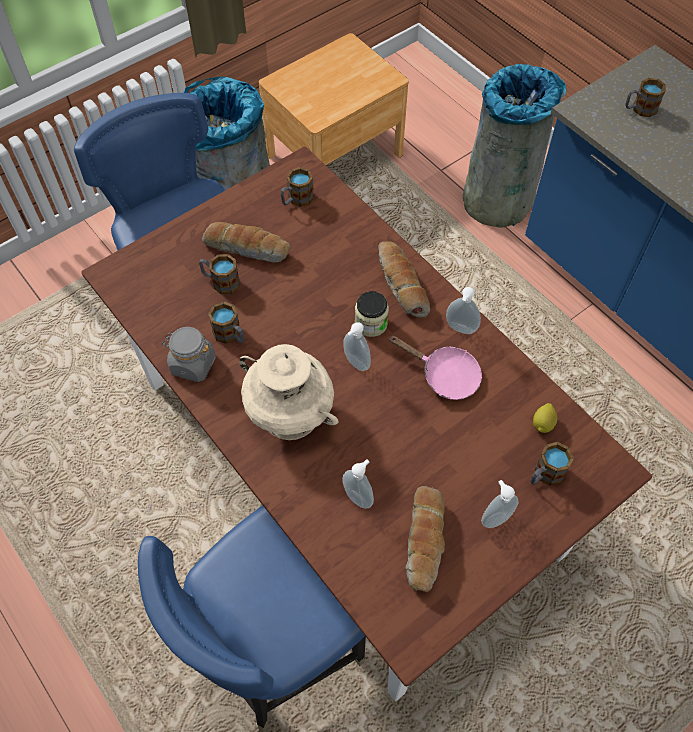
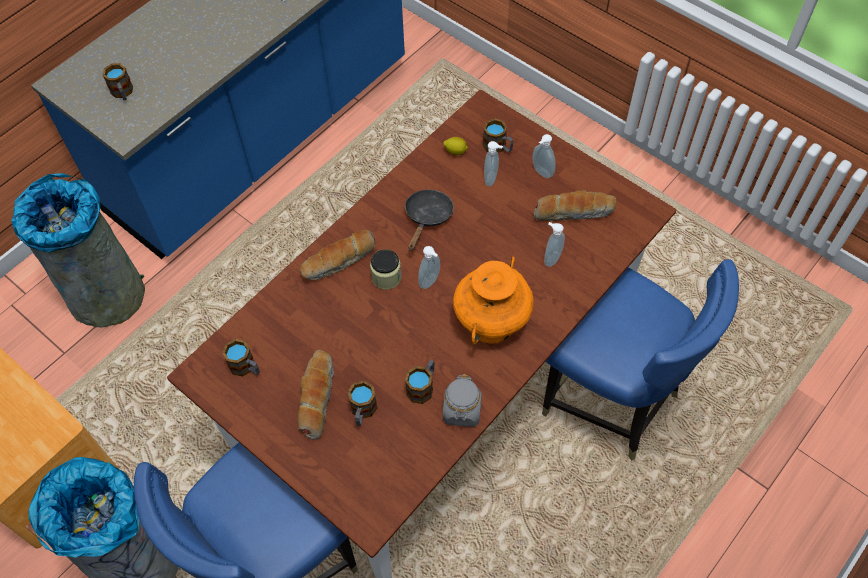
camera: 100 degrees left, 0 degrees up
(290, 414) = (492, 320): beige vase -> orange vase
(444, 375) = (427, 217): pink frying pan -> black frying pan
(460, 329) = (379, 212): soap dispenser -> soap dispenser (492, 179)

